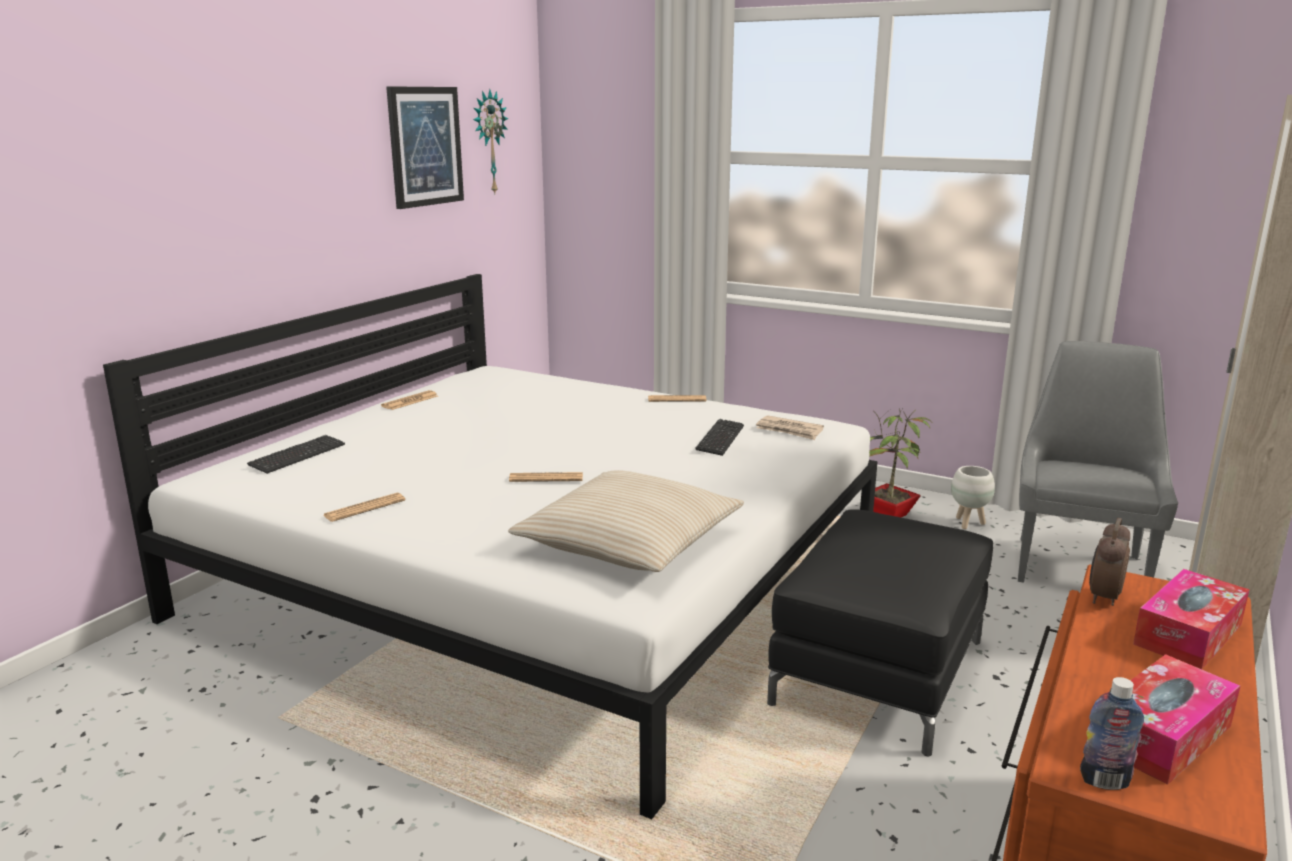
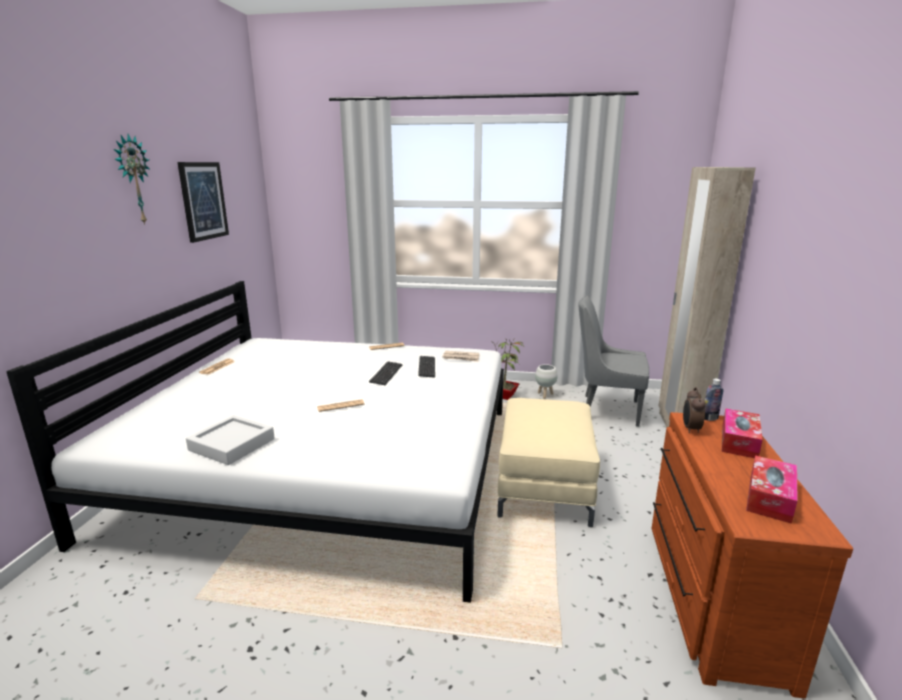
camera: 20 degrees left, 0 degrees up
(297, 456) = (159, 415): keyboard -> keyboard (386, 374)
(364, 508) = (232, 444): newspaper -> grey tray
(488, 142) = (238, 197): wall clock -> wall clock (133, 180)
(629, 542) = (416, 438): beige pillow -> none
(879, 671) = (544, 485): black ottoman -> beige ottoman
(1079, 567) = (607, 410): grey chair -> grey chair turned 75 degrees counterclockwise
(1104, 781) = (766, 528): bottle -> bottle (710, 418)

